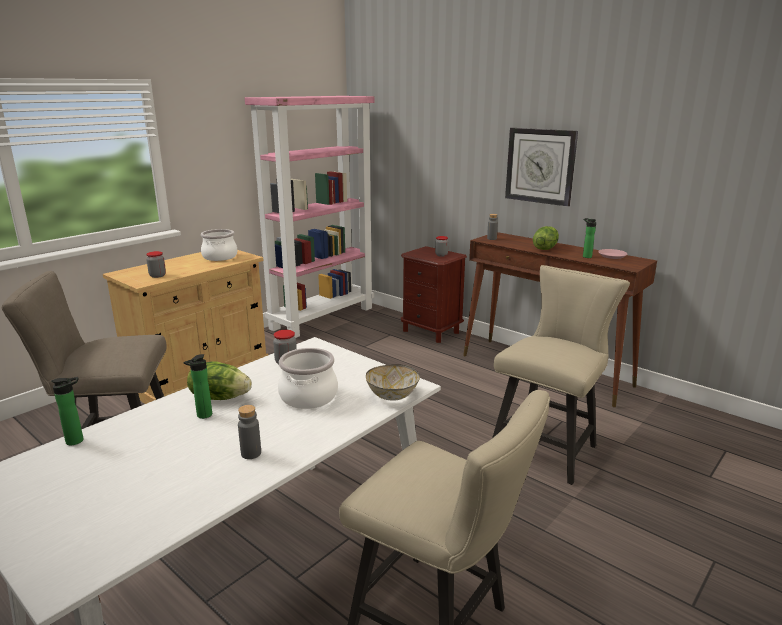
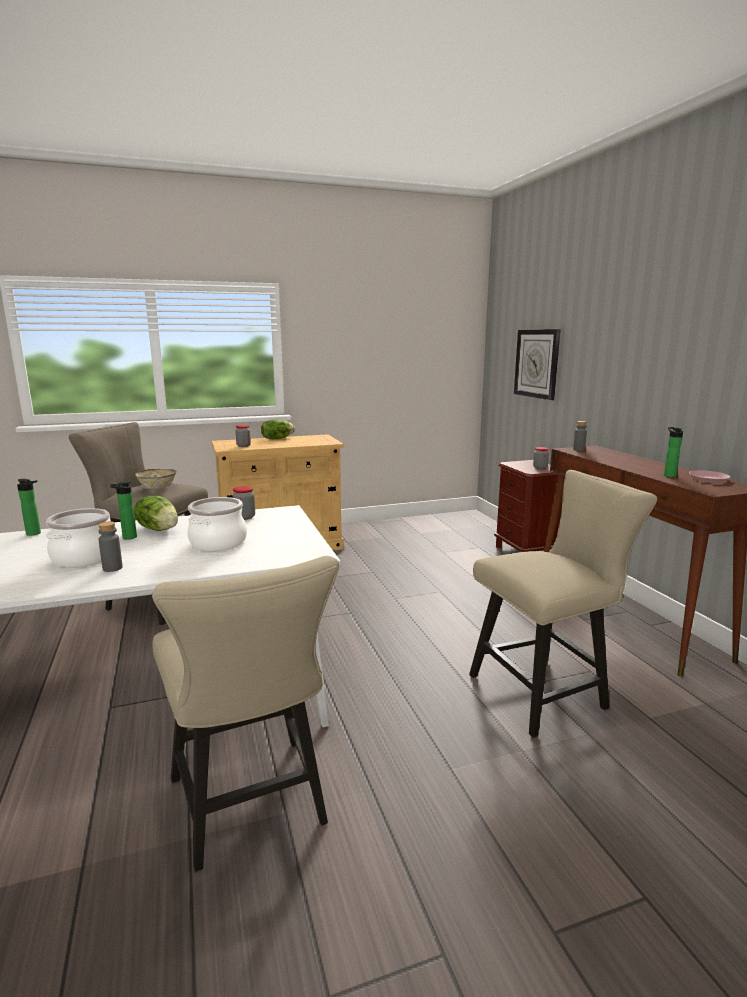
camera: 30 degrees right, 5 degrees down
(219, 257) = (309, 440): cooking pot -> cooking pot (84, 557)
(322, 318) = (429, 521): pink bookcase -> none
(393, 395) = (284, 557): bowl -> bowl (158, 488)
(540, 166) = (646, 367): wall clock -> wall clock (537, 363)
(545, 248) = (628, 463): lettuce -> lettuce (277, 438)

